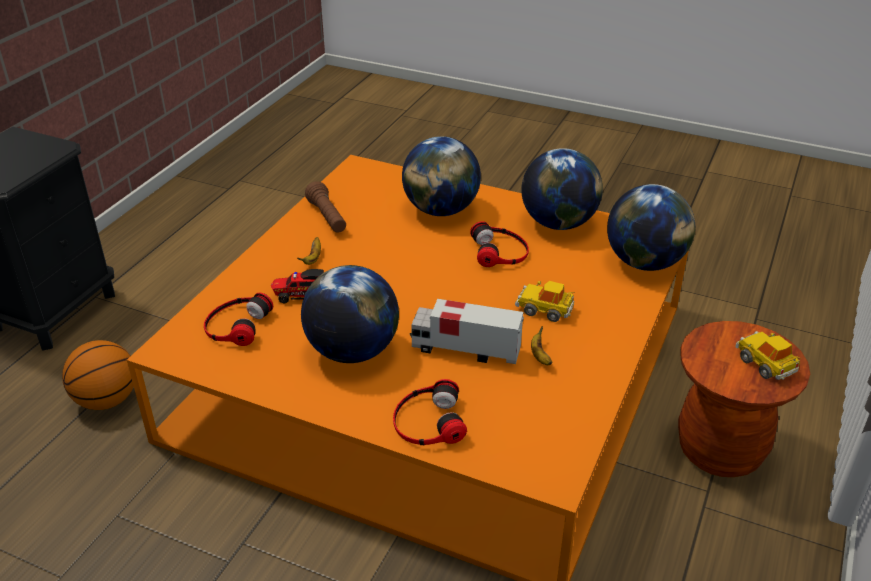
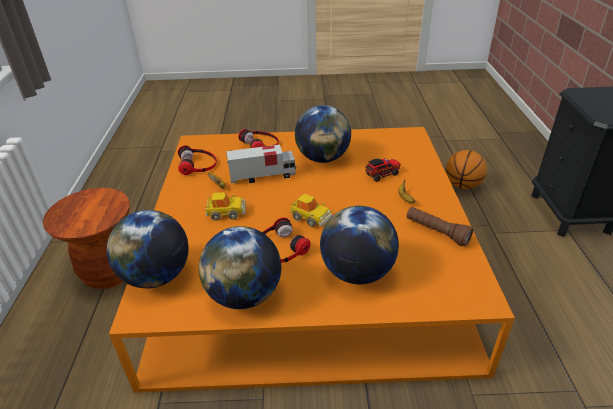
camera: 155 degrees right, 0 degrees up
(236, 325) = (396, 152): headphones -> headphones (198, 164)
(765, 363) = (73, 211): toy car -> toy car (310, 217)

